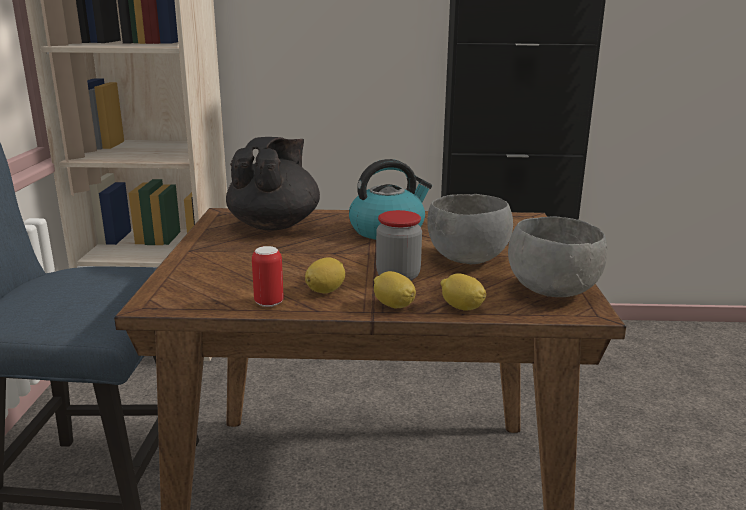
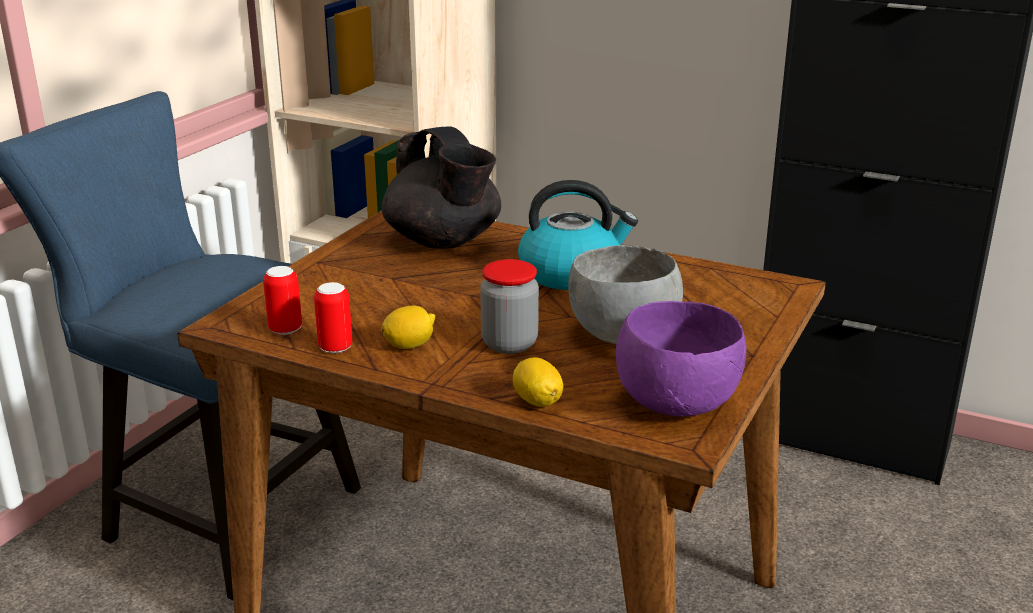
camera: 25 degrees right, 5 degrees up
(212, 298) = (285, 329): none -> can
(275, 225) = (444, 242): black teapot -> black teapot turned 105 degrees clockwise
(393, 305) = (463, 381): lemon -> none
(552, 290) = (677, 403): grey bowl -> purple bowl

